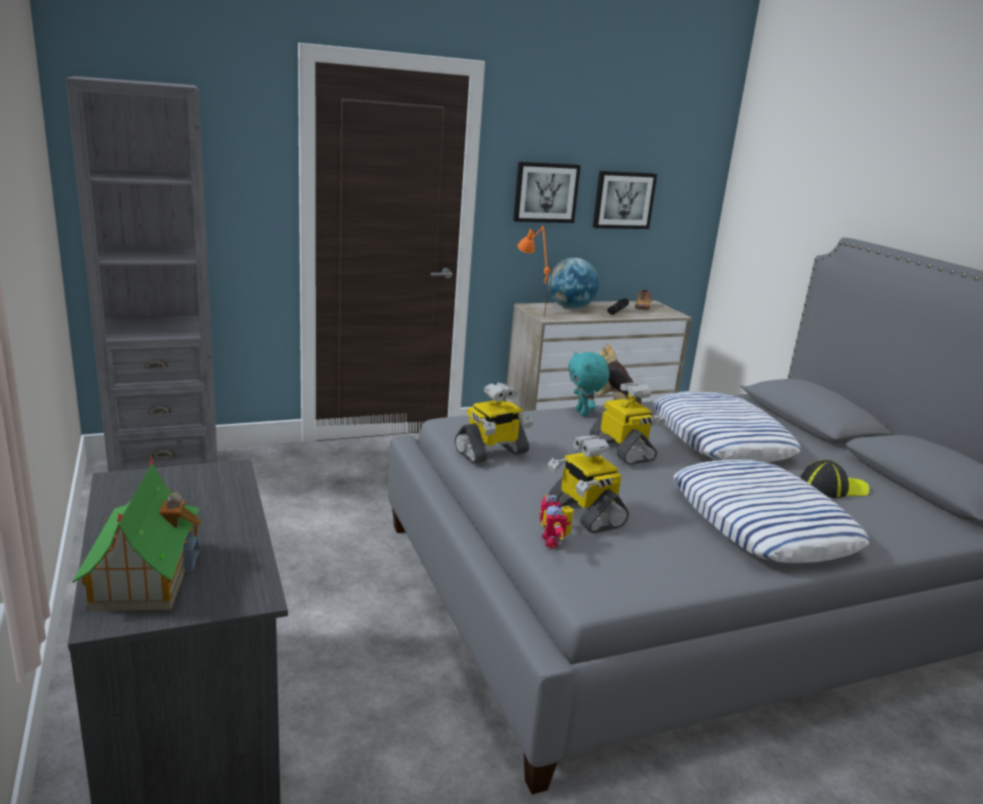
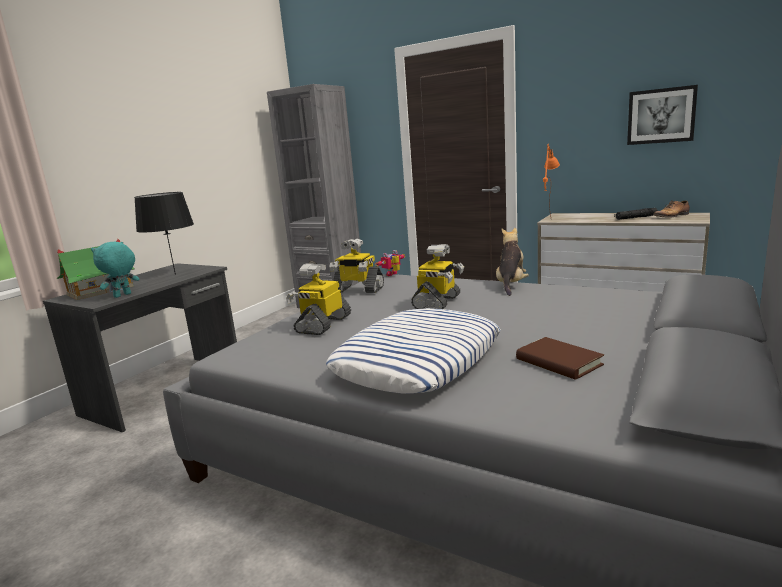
camera: 55 degrees right, 5 degrees down
(197, 498) = (175, 274): none -> black table lamp
(545, 192) = (576, 119): picture -> none
(554, 541) = (271, 330): toy robot -> toy robot (393, 274)
(570, 307) = (592, 215): globe -> none
(583, 413) = (477, 283): turquoise plush toy -> turquoise plush toy (123, 295)
(721, 438) = (550, 312): pillow -> none
(832, 487) = (558, 362): cap -> brown book

